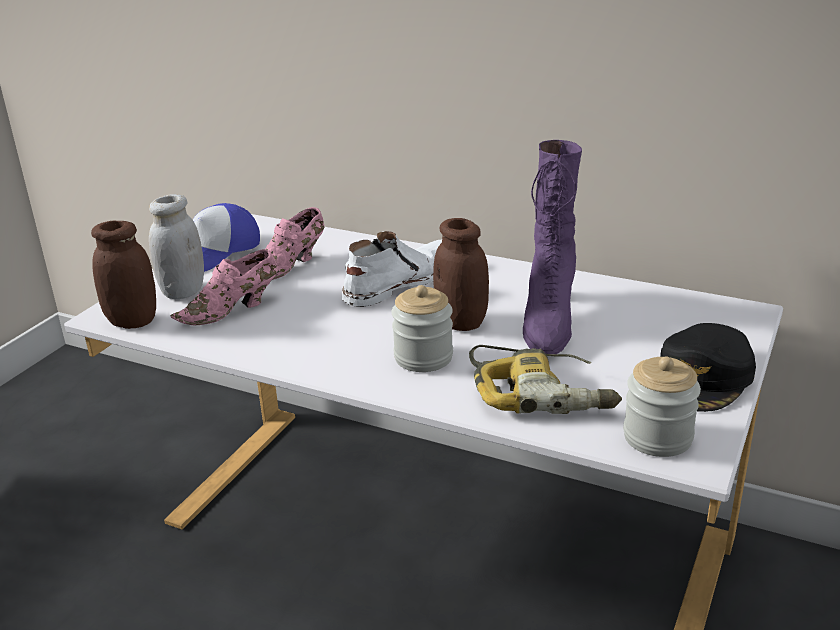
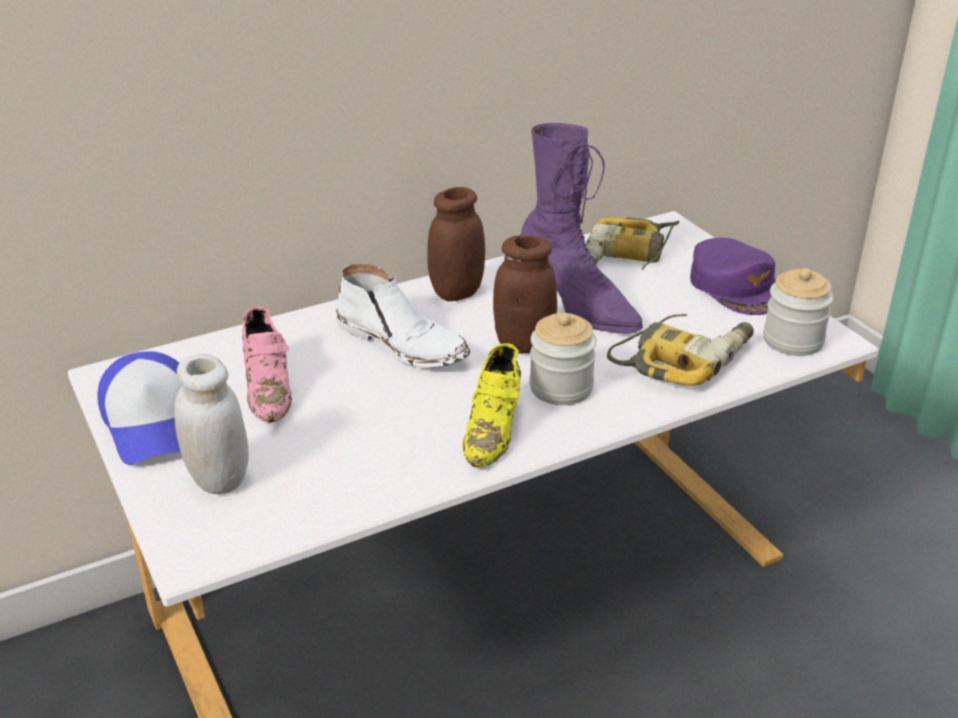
camera: 55 degrees left, 5 degrees up
(132, 321) = (242, 539): brown jar -> brown jar (457, 292)
(233, 310) = (318, 460): pink shoe -> none
(336, 353) = (494, 429): none -> yellow shoe
(399, 283) = (403, 343): white boot -> white boot turned 135 degrees clockwise
(656, 314) = (626, 258): none -> power drill
(703, 377) = (736, 286): black cap -> purple cap

